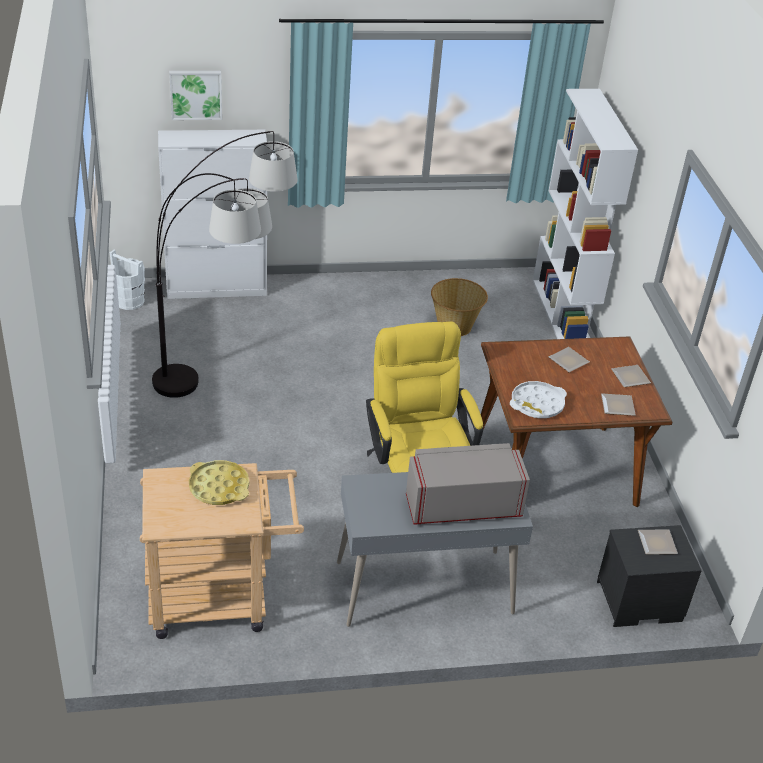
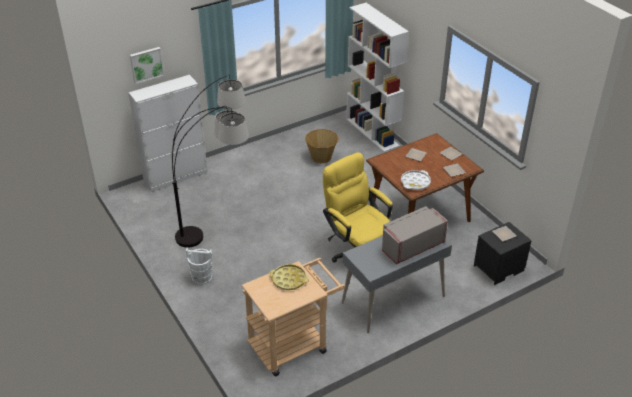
camera: 20 degrees left, 0 degrees up
(129, 301) = (129, 200): white bucket -> white bucket (201, 277)

